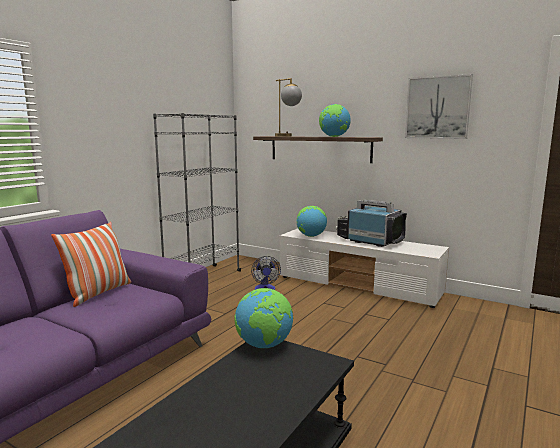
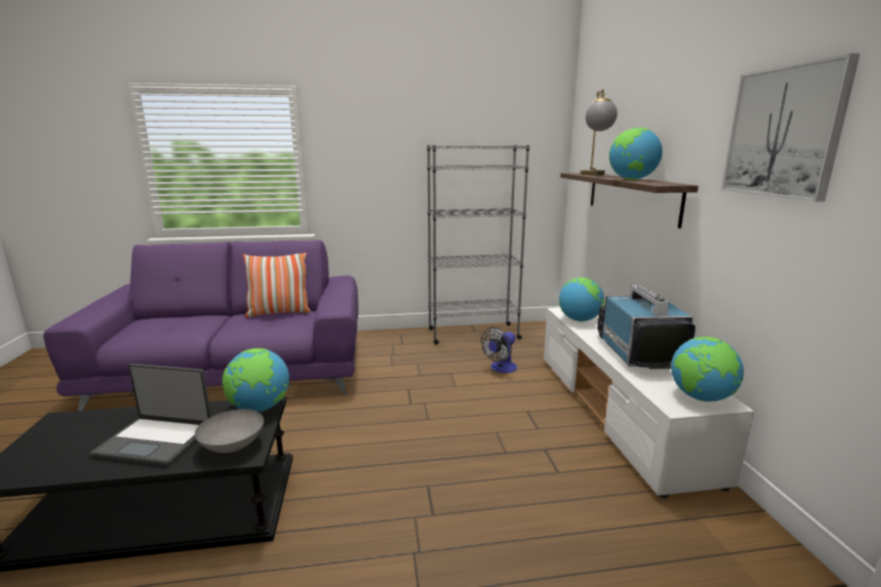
camera: 50 degrees right, 5 degrees up
(256, 396) = (156, 440): none -> laptop
(312, 365) = (234, 446): none -> grey bowl
(428, 249) = (700, 398): none -> globe

